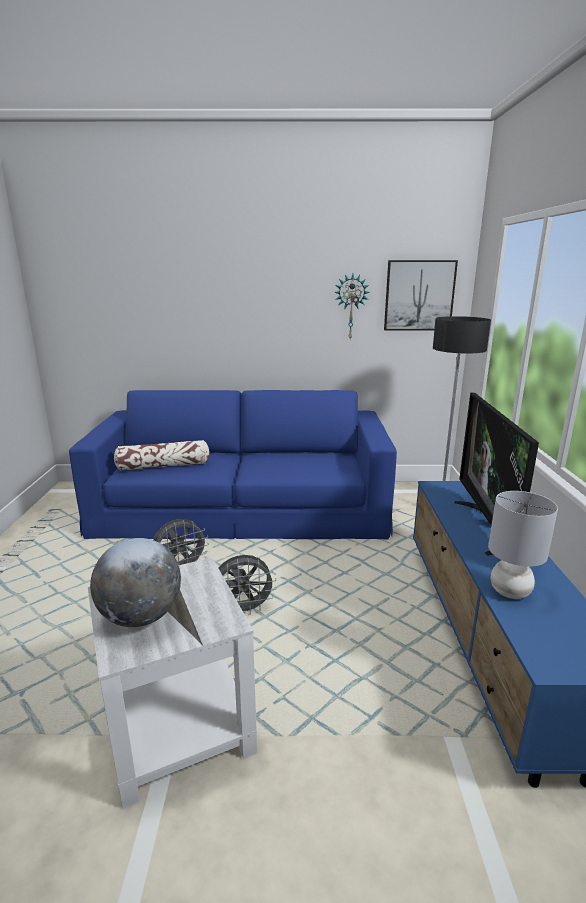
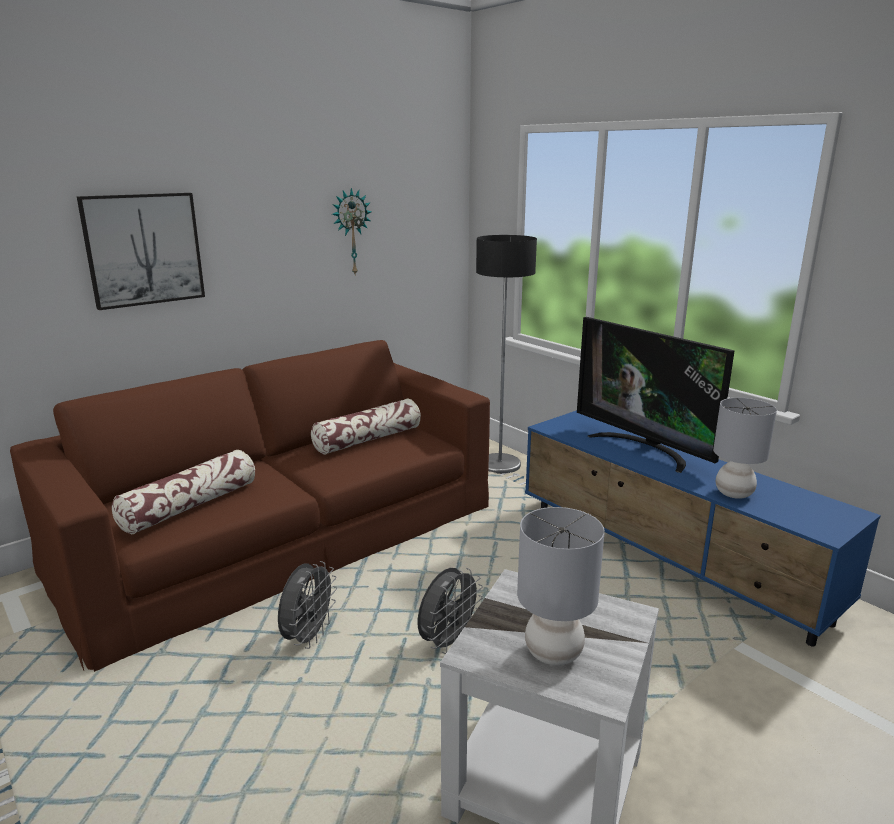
camera: 40 degrees left, 0 degrees up
(141, 617) = (553, 654): globe -> grey table lamp
(243, 508) = (282, 535): blue sofa -> brown sofa
(308, 459) = (368, 439): none -> pillow
(419, 295) = (421, 212): picture -> picture (143, 249)

